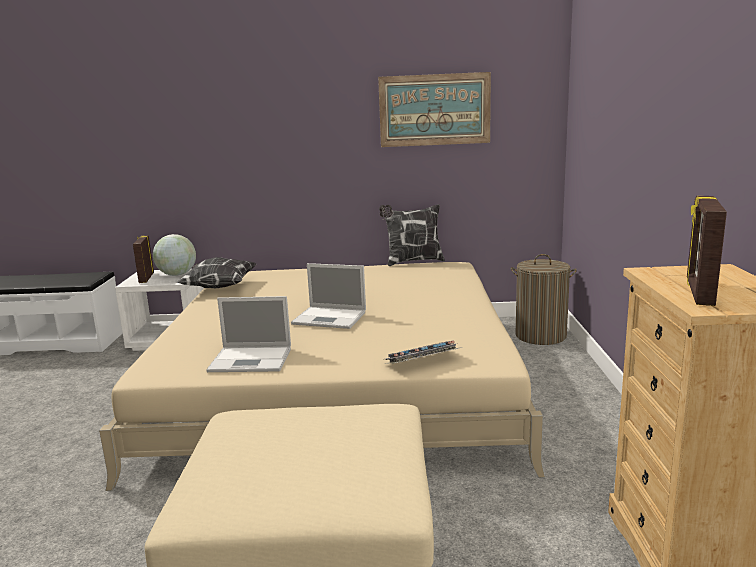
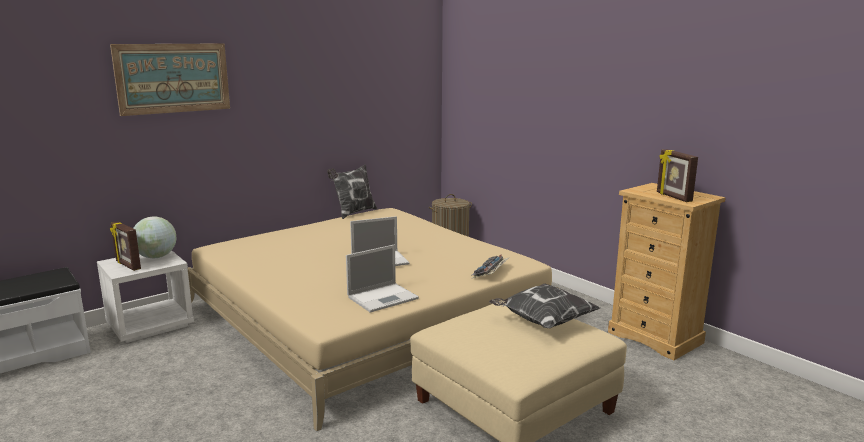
camera: 40 degrees left, 0 degrees up
(218, 287) = (227, 259): pillow -> pillow (542, 322)
(434, 110) = (360, 89): picture -> picture (173, 78)

